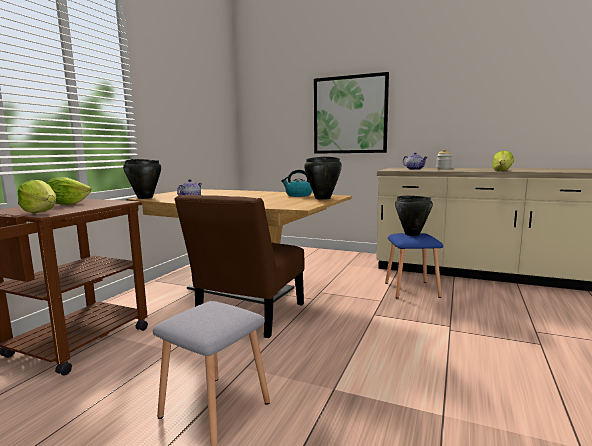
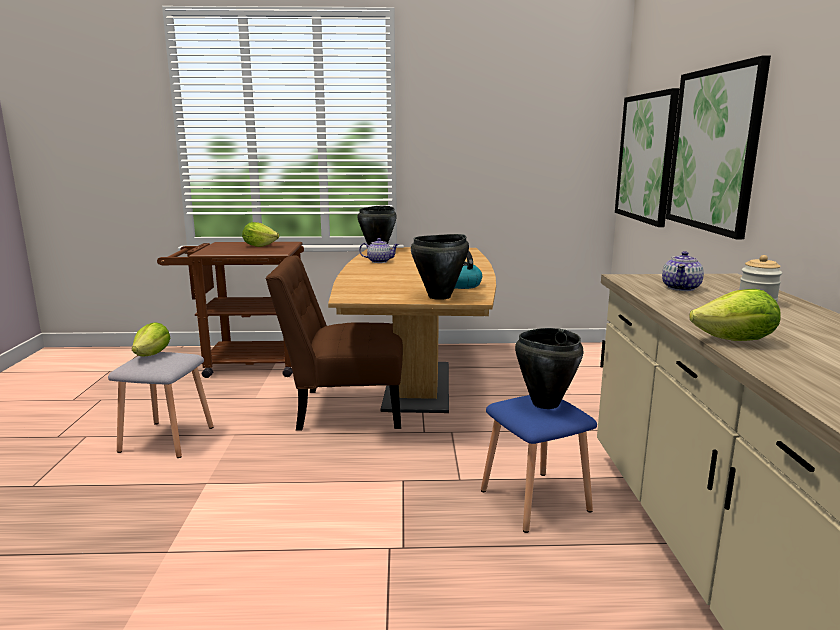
camera: 65 degrees right, 5 degrees up
(40, 212) = (208, 250): lettuce -> lettuce (153, 354)
(275, 124) = (646, 158): none -> picture

